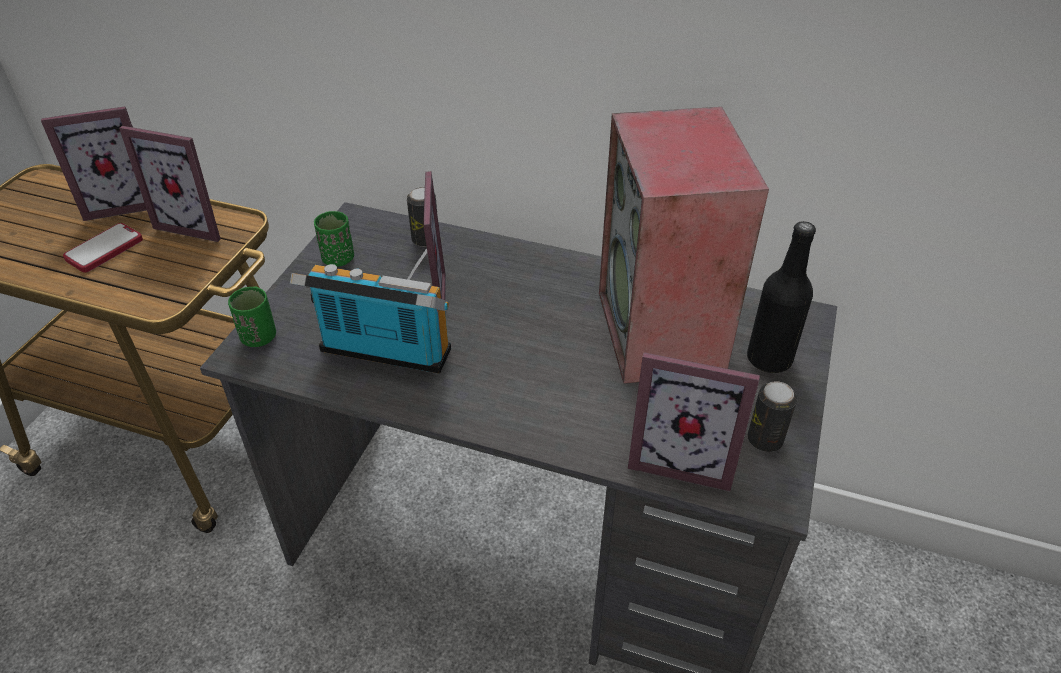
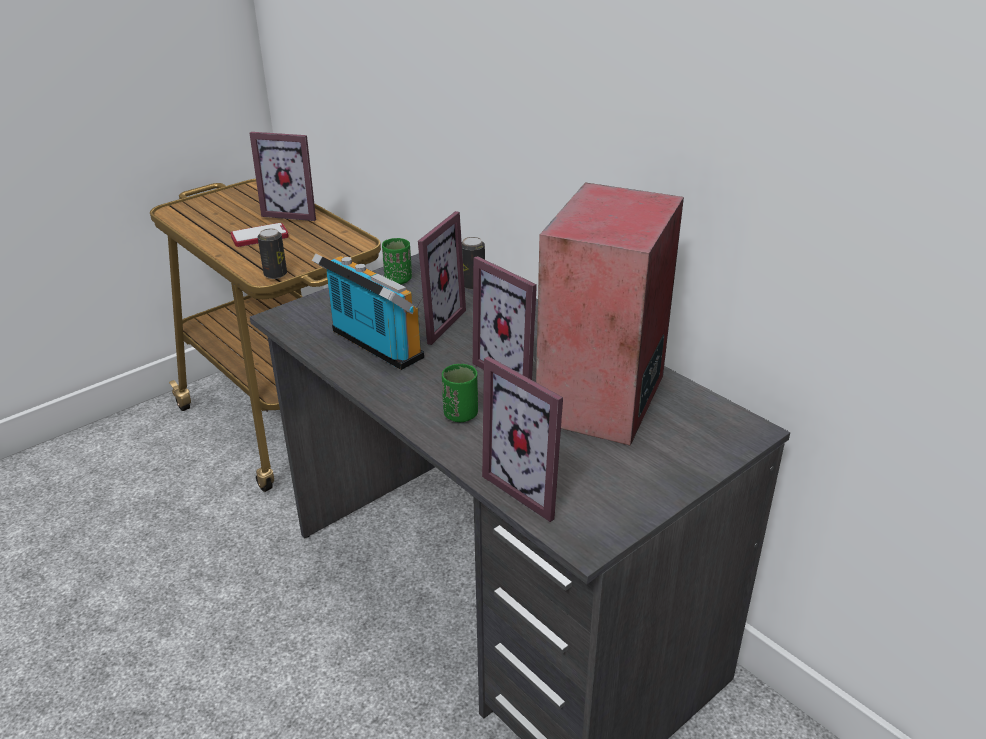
camera: 30 degrees right, 10 degrees down
(197, 223) = (330, 236): picture frame -> picture frame (515, 370)
(259, 337) = (301, 310): green cup -> green cup (460, 414)
(765, 440) = (617, 500): can -> can (275, 274)
(769, 359) = (680, 448): black bottle -> none

